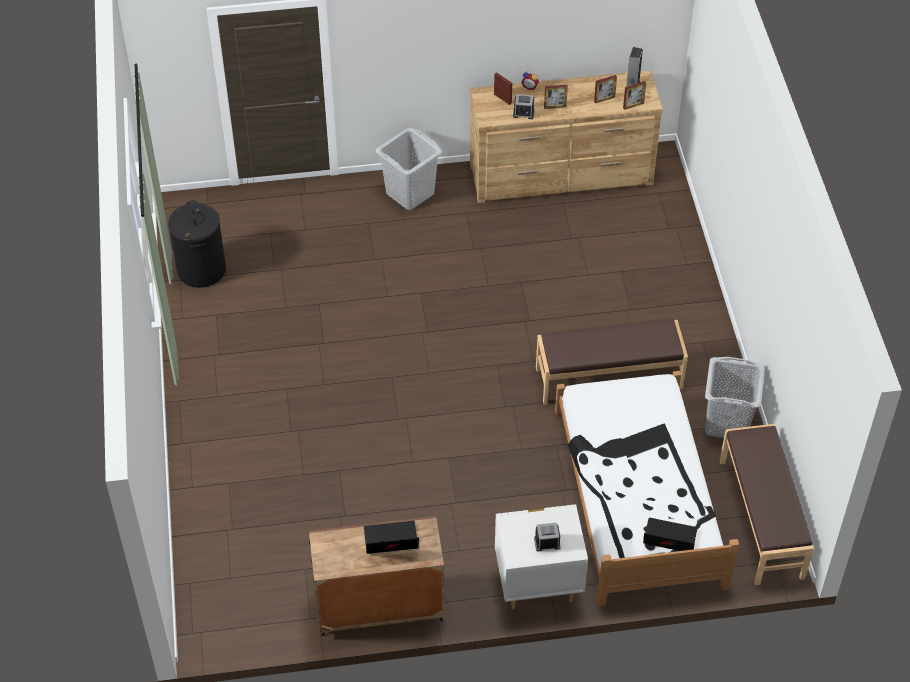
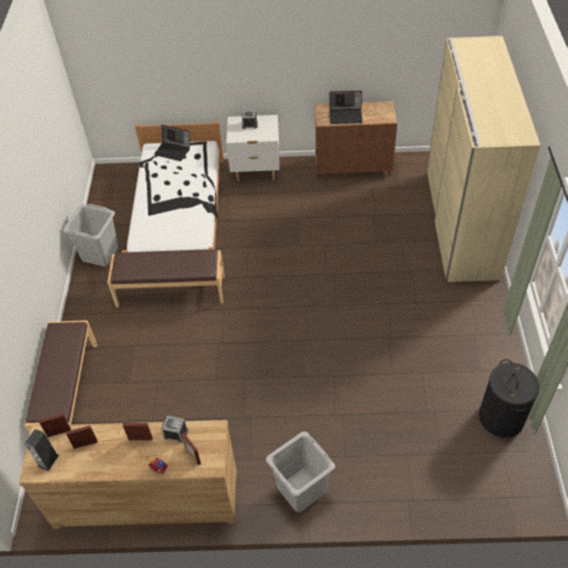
camera: 170 degrees left, 0 degrees up
(214, 510) = (461, 224): none -> beige wardrobe
(762, 518) = (107, 196): brown bench -> brown bench (68, 393)

